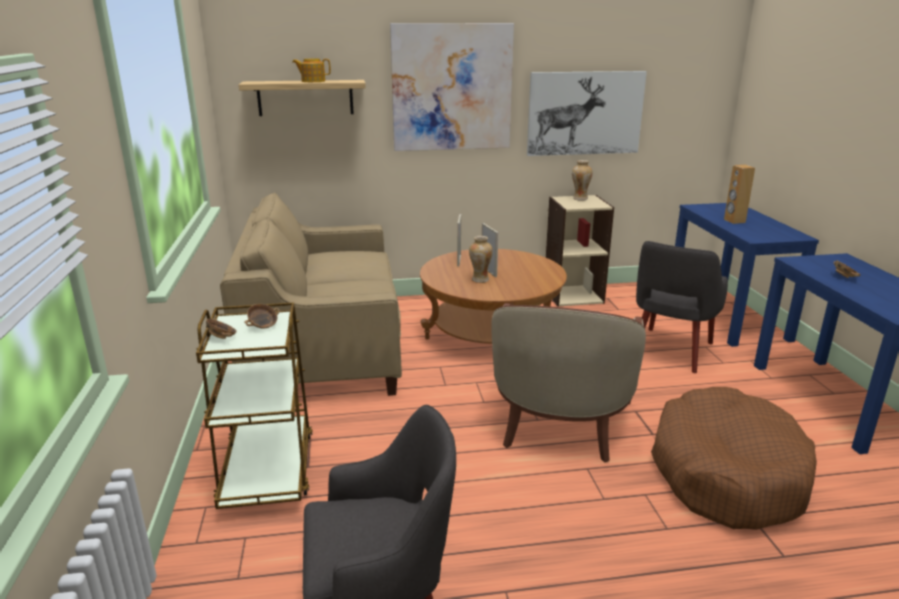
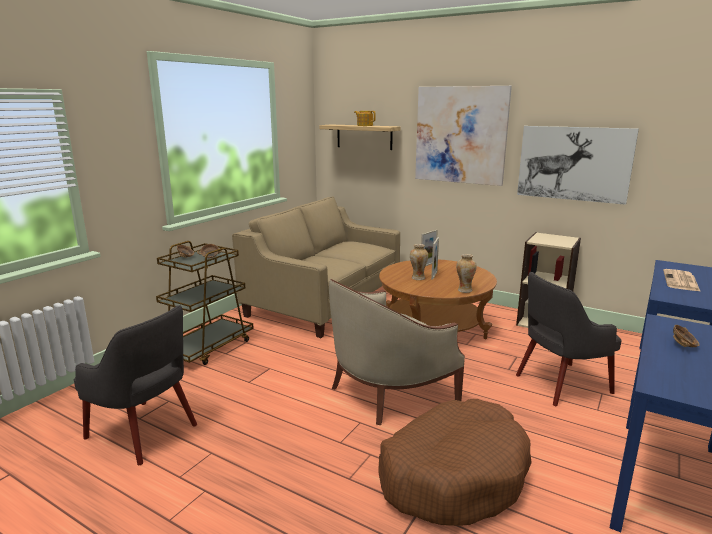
camera: 40 degrees right, 5 degrees down
(579, 198) = (557, 237): vase -> vase (464, 290)
(734, 221) = (681, 281): brown speaker -> newspaper

